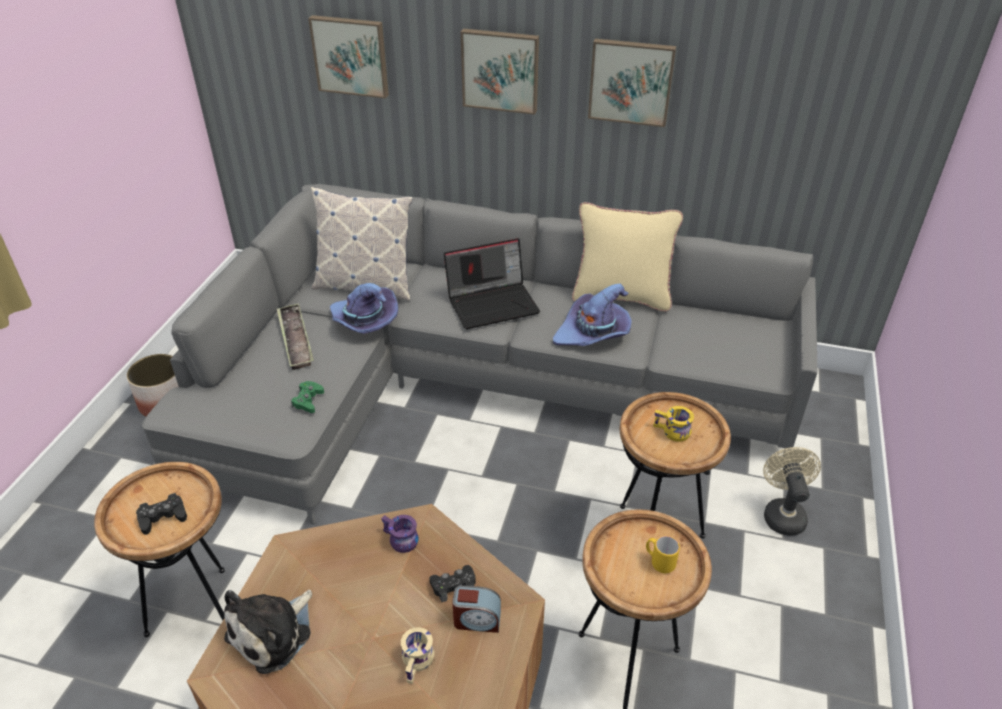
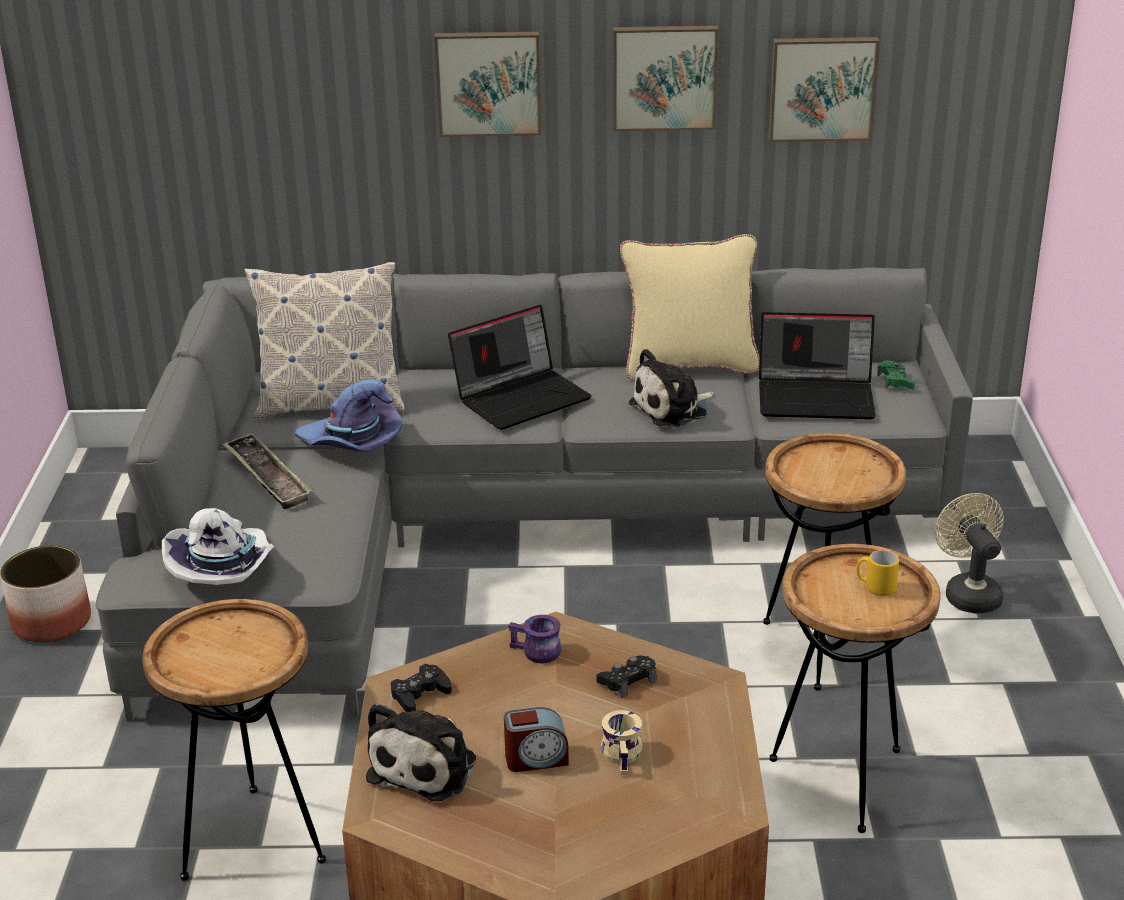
camera: 15 degrees left, 10 degrees down
(163, 517) = (237, 657): black game controller -> black game controller (420, 694)
(229, 414) = (224, 569): none -> white hat
(308, 400) = (327, 538): green game controller -> green game controller (895, 381)
(351, 55) = (272, 87): picture -> picture (822, 88)
(477, 620) = (674, 706): alarm clock -> alarm clock (536, 759)
(593, 333) = (673, 409): purple hat -> plush toy
(672, 432) = (832, 472): yellow mug -> none
(704, 341) = (817, 397): none -> laptop

